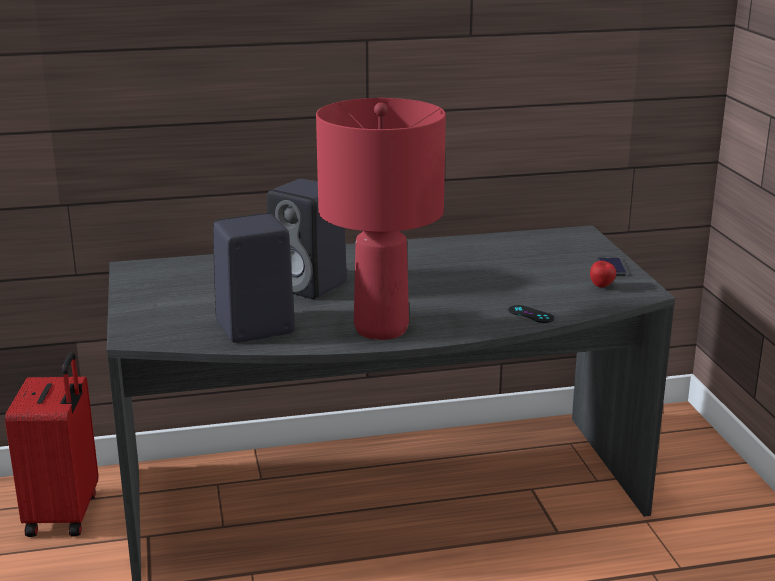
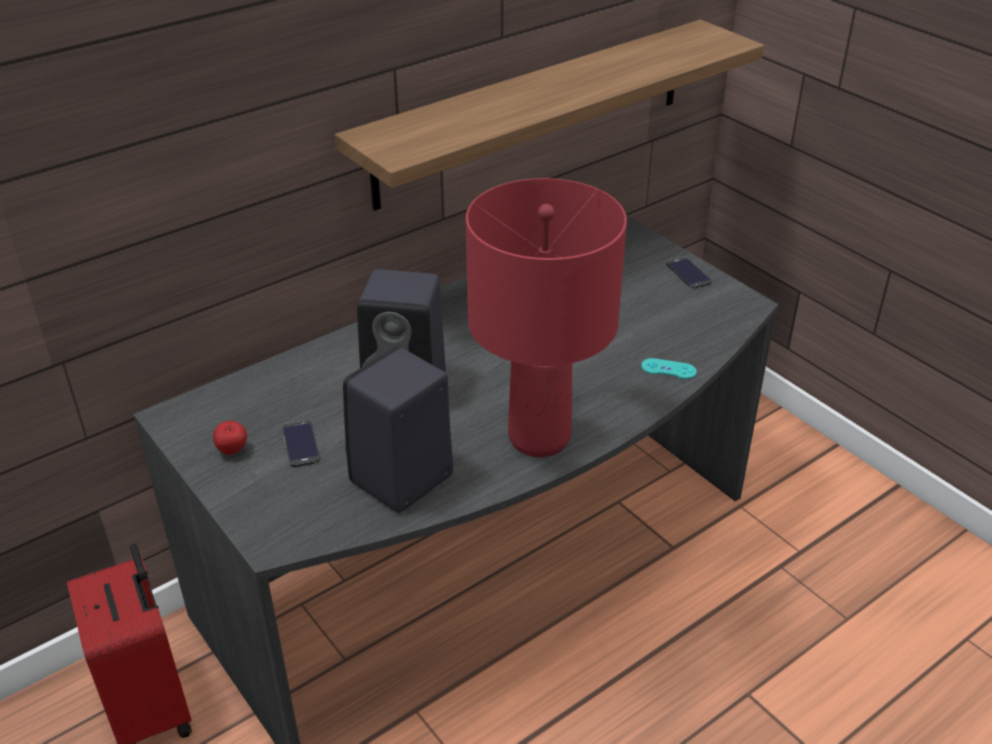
camera: 25 degrees left, 15 degrees up
(203, 297) = (300, 444): none -> phone
(500, 107) = (534, 112): none -> shelf
(531, 314) = (668, 369): black game controller -> turquoise game controller
(601, 287) = (702, 306): apple -> apple (233, 451)

